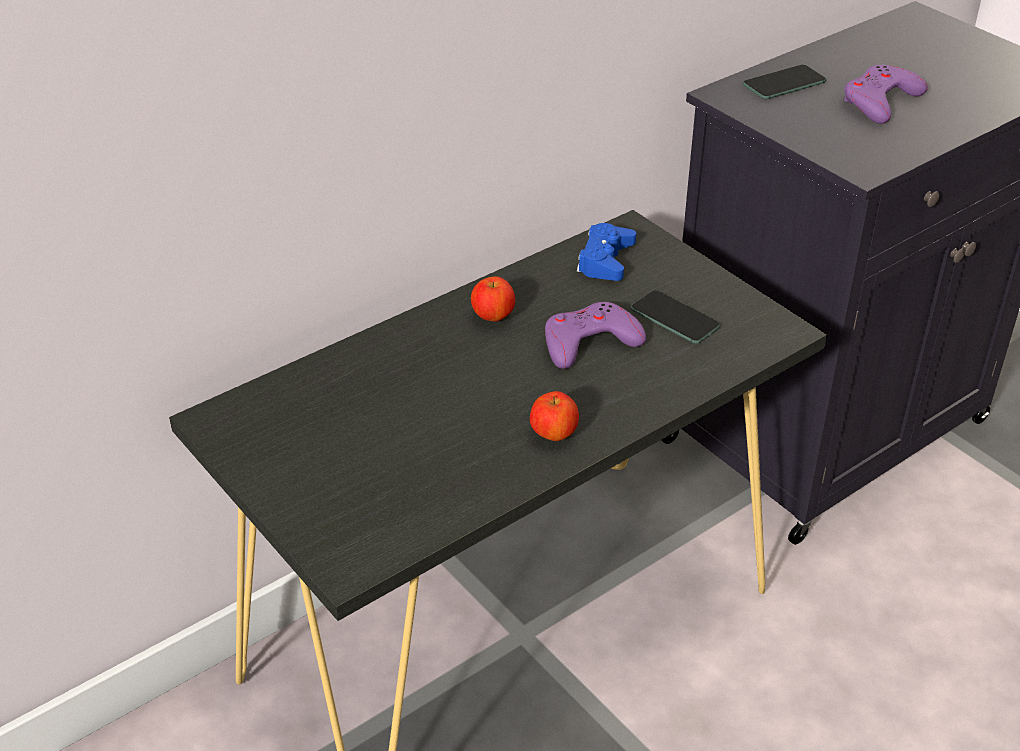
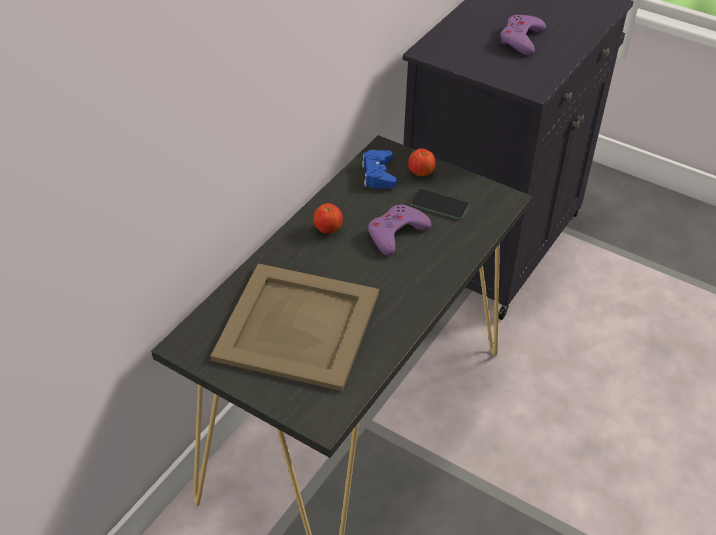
camera: 20 degrees left, 5 degrees up
(384, 431) = (299, 325): none -> beige tray
(553, 435) = (405, 301): apple -> apple (421, 173)
(784, 83) = (458, 37): phone -> none

